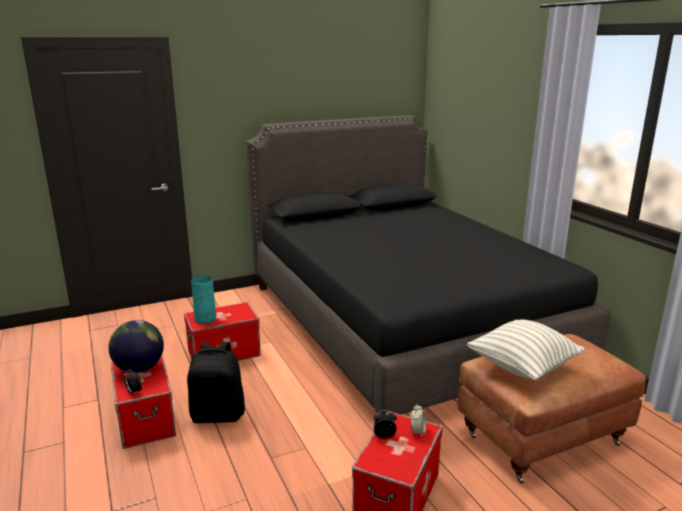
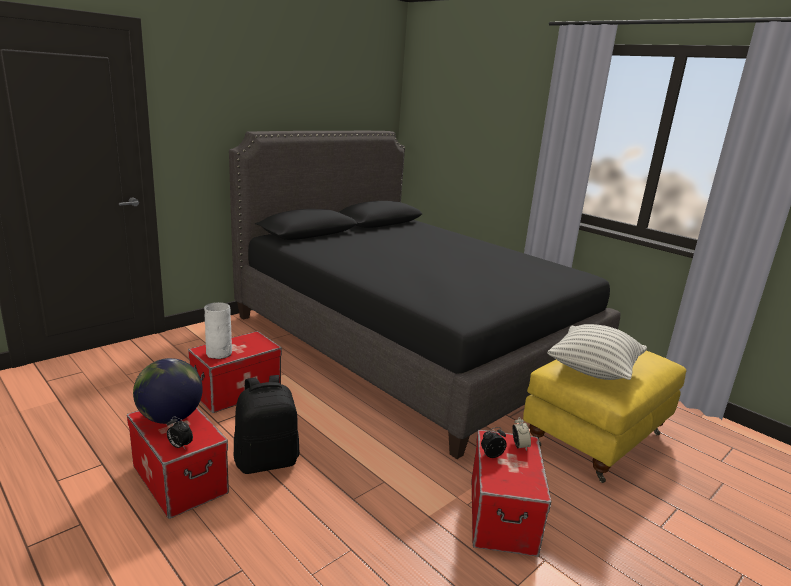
camera: 20 degrees left, 0 degrees up
(205, 319) = (219, 353): turquoise vase -> white vase
(541, 437) = (595, 437): brown ottoman -> yellow ottoman

